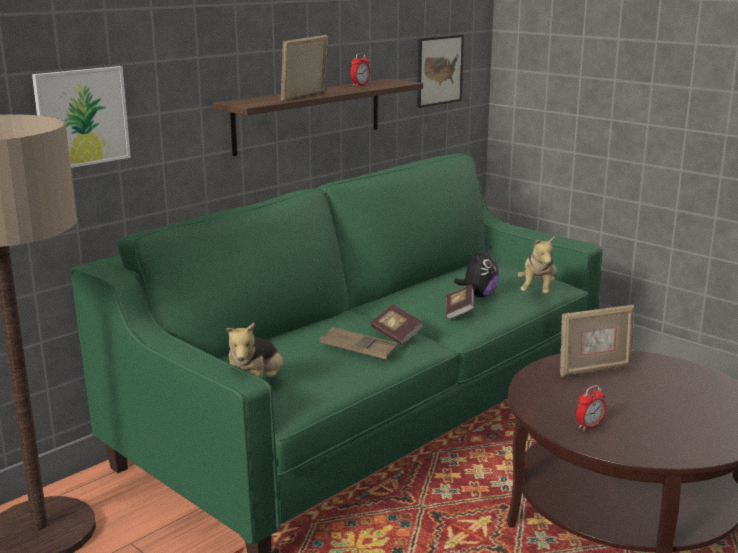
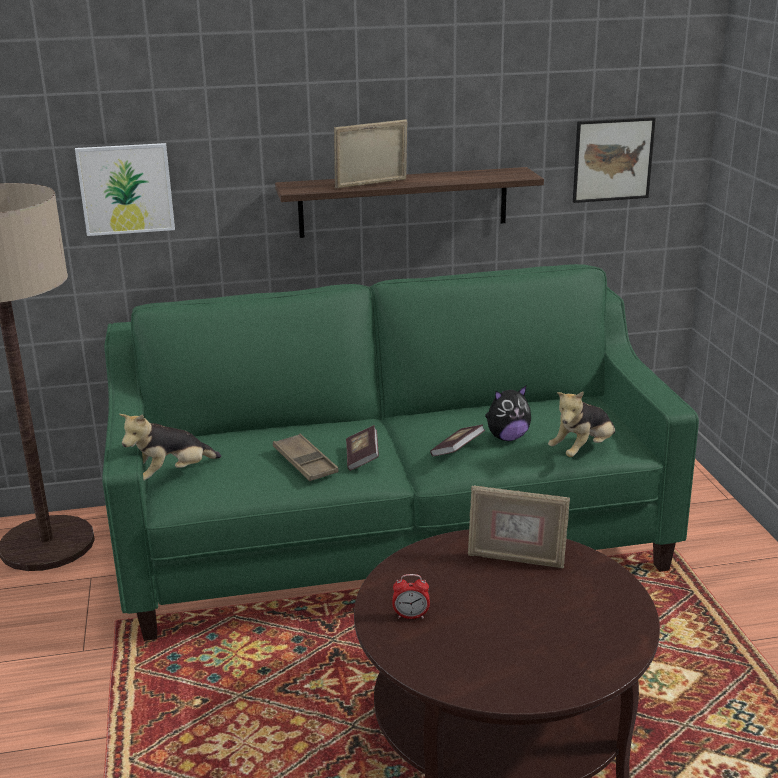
camera: 35 degrees right, 5 degrees up
(360, 85) = (467, 174): alarm clock -> none

